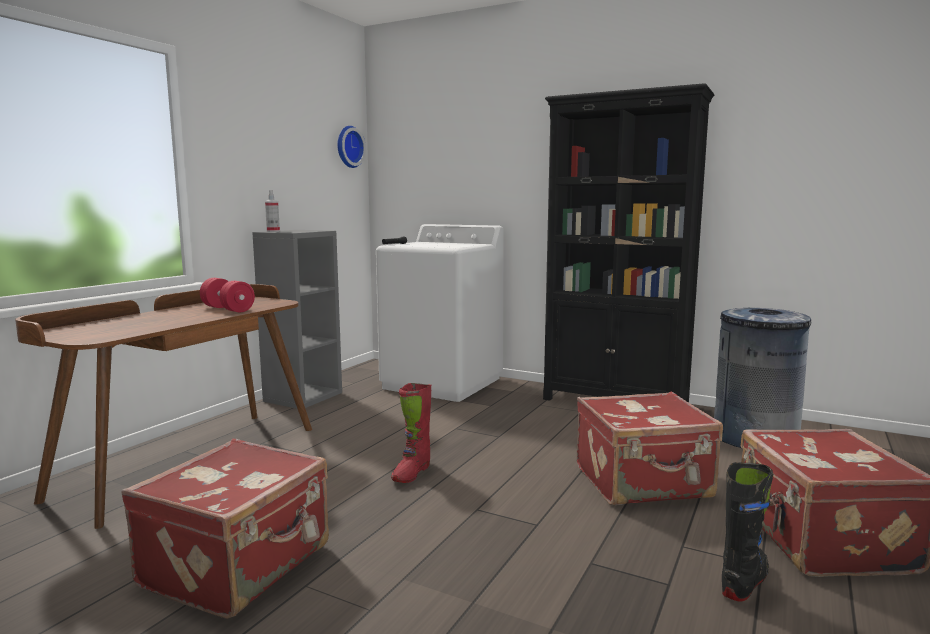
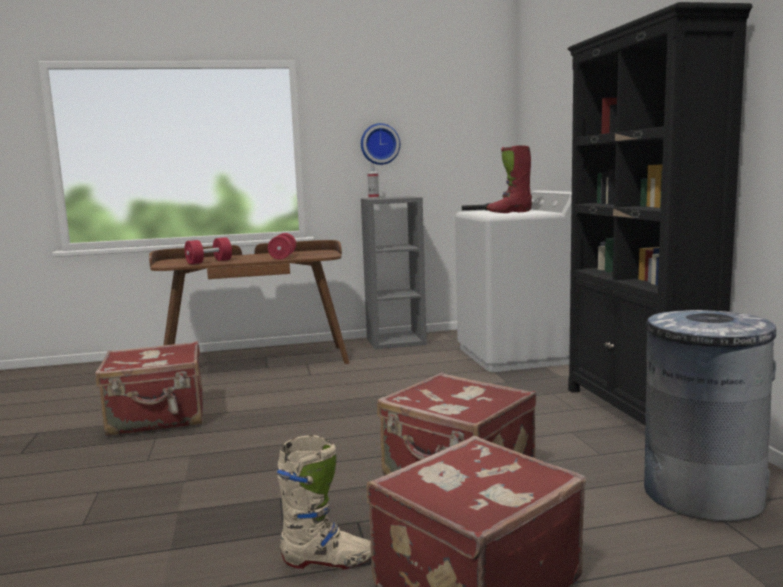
camera: 50 degrees right, 0 degrees up
(144, 326) = (209, 262): none -> red dumbbell
(348, 147) = (486, 116): wall clock -> wall clock (379, 144)
(411, 473) = (331, 407): red boot -> red boot (509, 212)
(744, 582) = (328, 561): black boot -> beige boot

